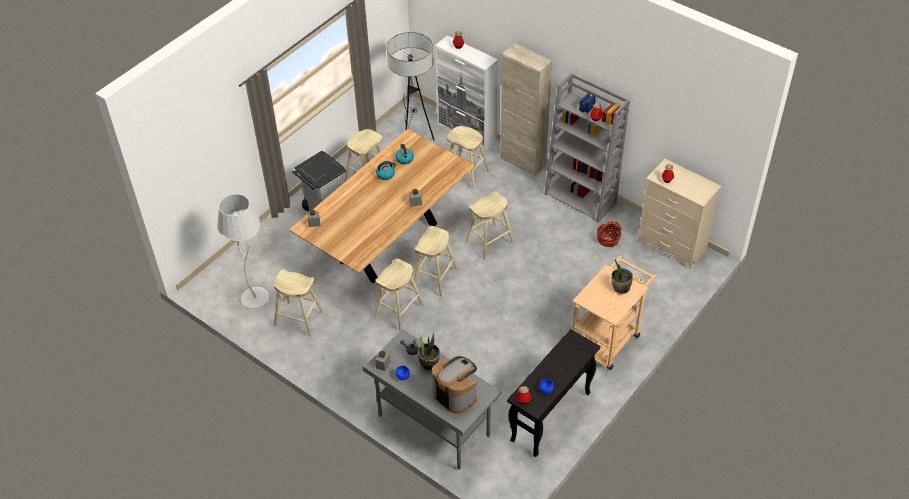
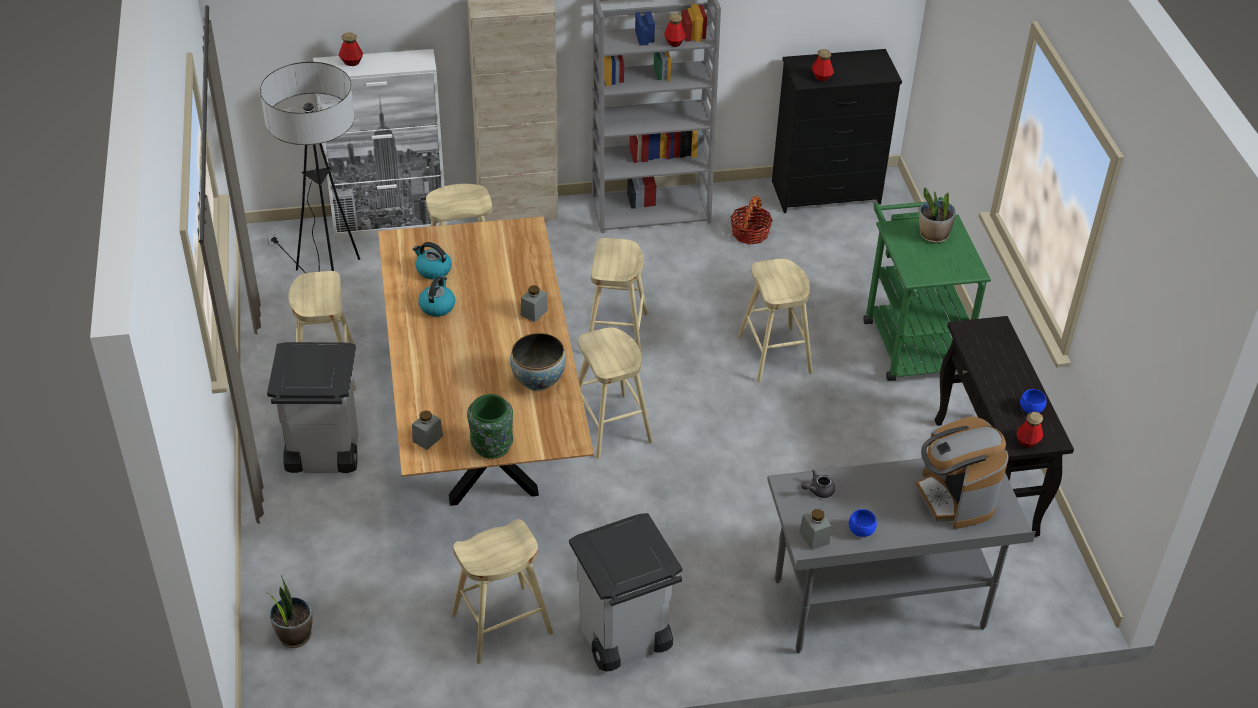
camera: 50 degrees left, 5 degrees down
(255, 298) = (392, 651): white floor lamp -> none
(329, 242) = (492, 447): none -> green vase
(329, 359) = (623, 641): none -> grey trash can
(379, 230) = (538, 381): none -> bowl
(399, 311) = (625, 502): beige stool -> beige stool (774, 354)
(429, 363) = (866, 488): potted plant -> potted plant (294, 635)
(455, 394) = (954, 498): coffee machine -> coffee machine turned 105 degrees counterclockwise
(608, 337) = (910, 339): beige cart -> green cart
(672, 245) = (827, 193): beige dresser -> black dresser

